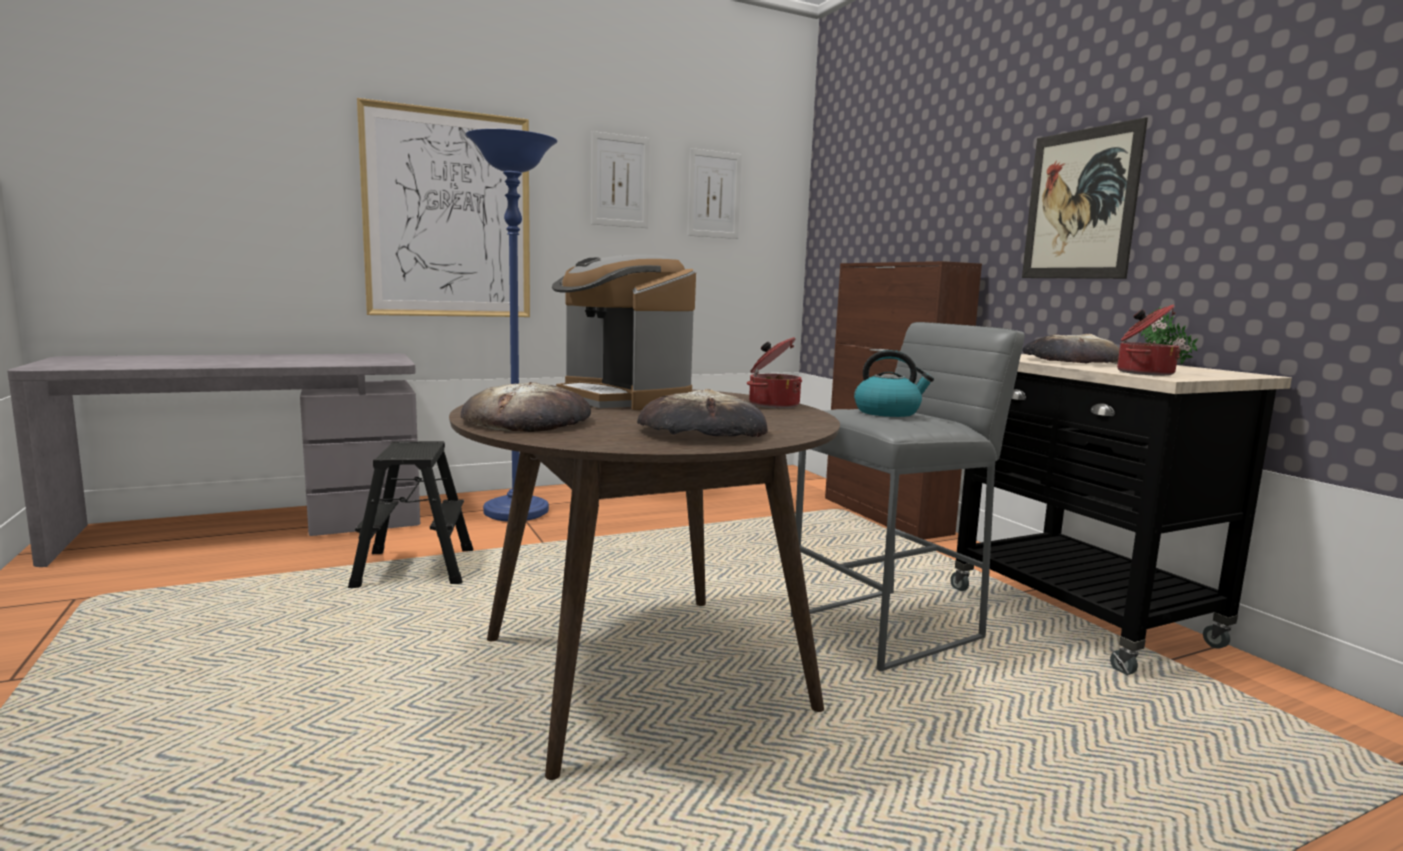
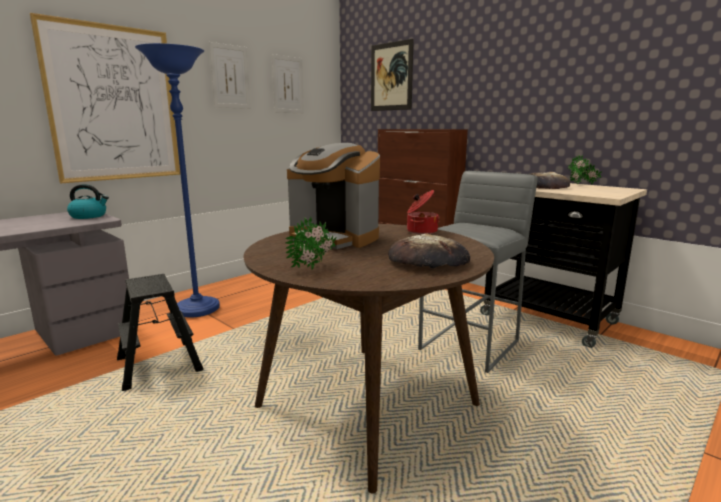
camera: 20 degrees left, 5 degrees up
(528, 420) = (315, 267): bread -> potted plant
(888, 412) = (473, 227): kettle -> kettle (89, 216)
(1080, 204) = (527, 97): picture -> picture (391, 76)
(1143, 373) = (593, 193): cooking pot -> none

